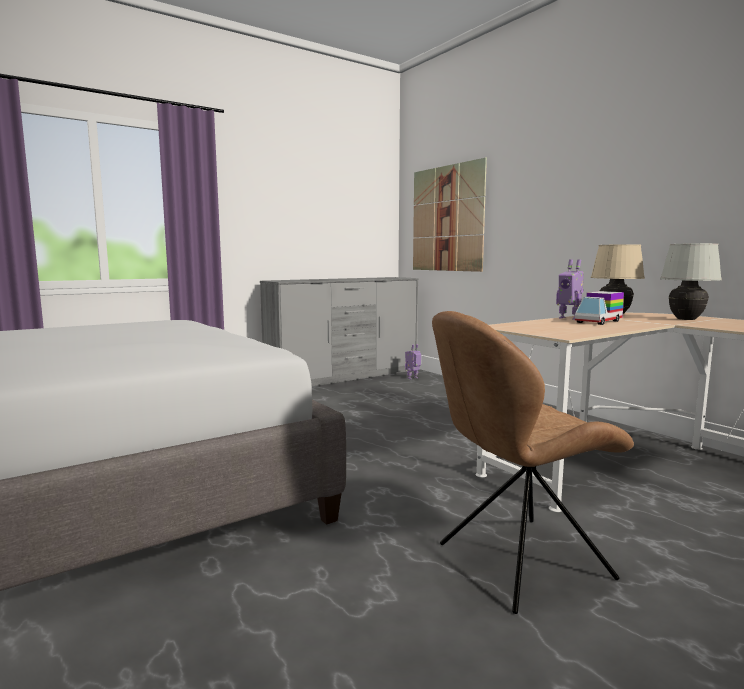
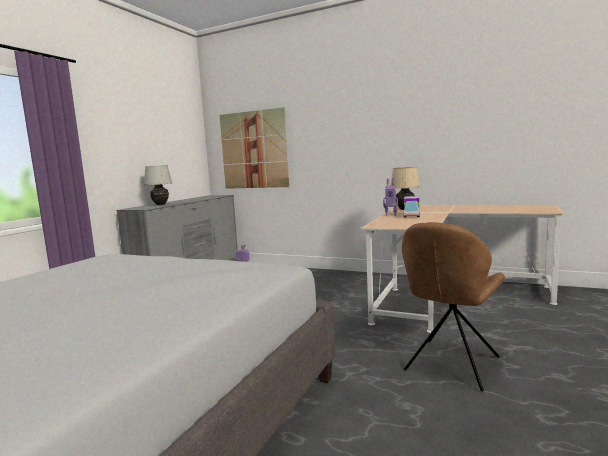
camera: 30 degrees left, 0 degrees up
(686, 319) = (444, 208): white table lamp -> white table lamp (160, 204)

